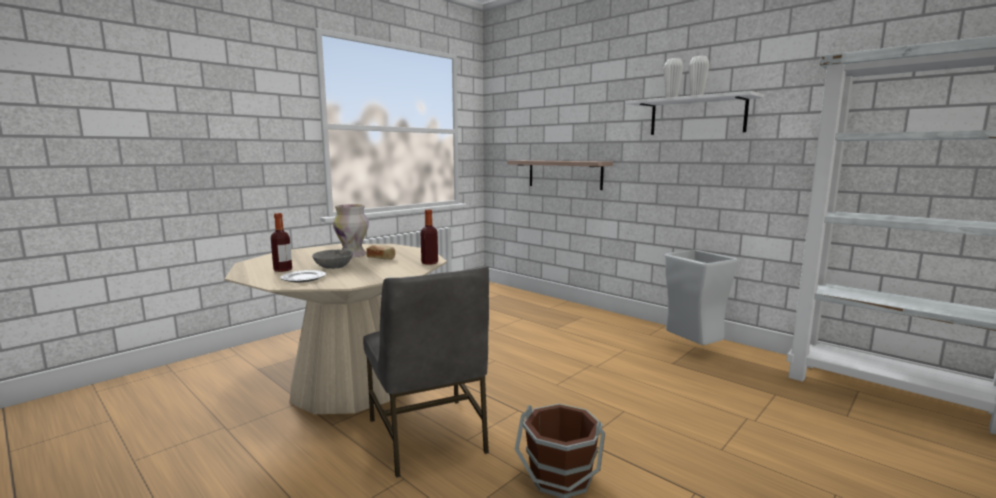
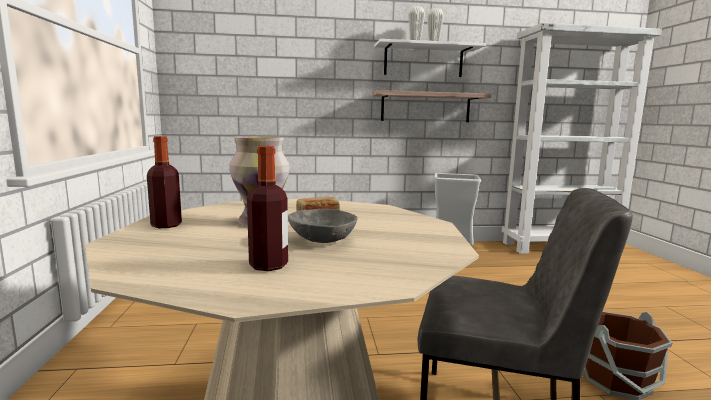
camera: 50 degrees left, 0 degrees up
(304, 278) = (368, 264): plate -> none
(429, 263) = (389, 209): bottle -> bottle (166, 225)
(564, 174) = (288, 111): shelf -> shelf (425, 107)

